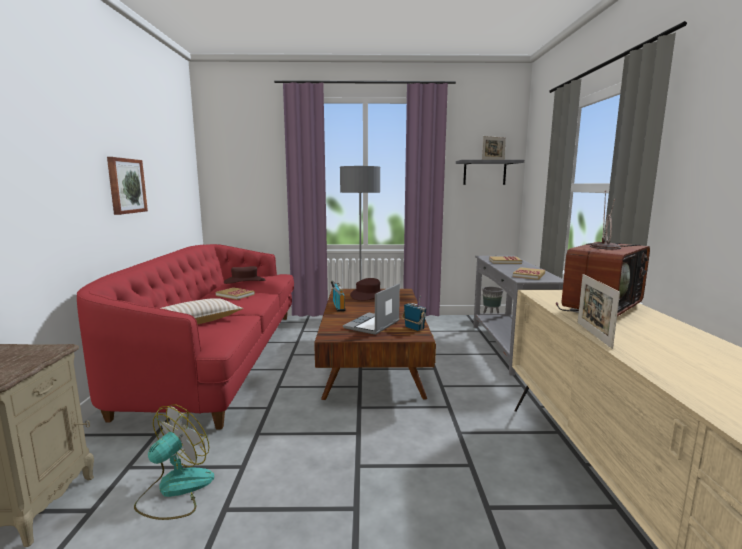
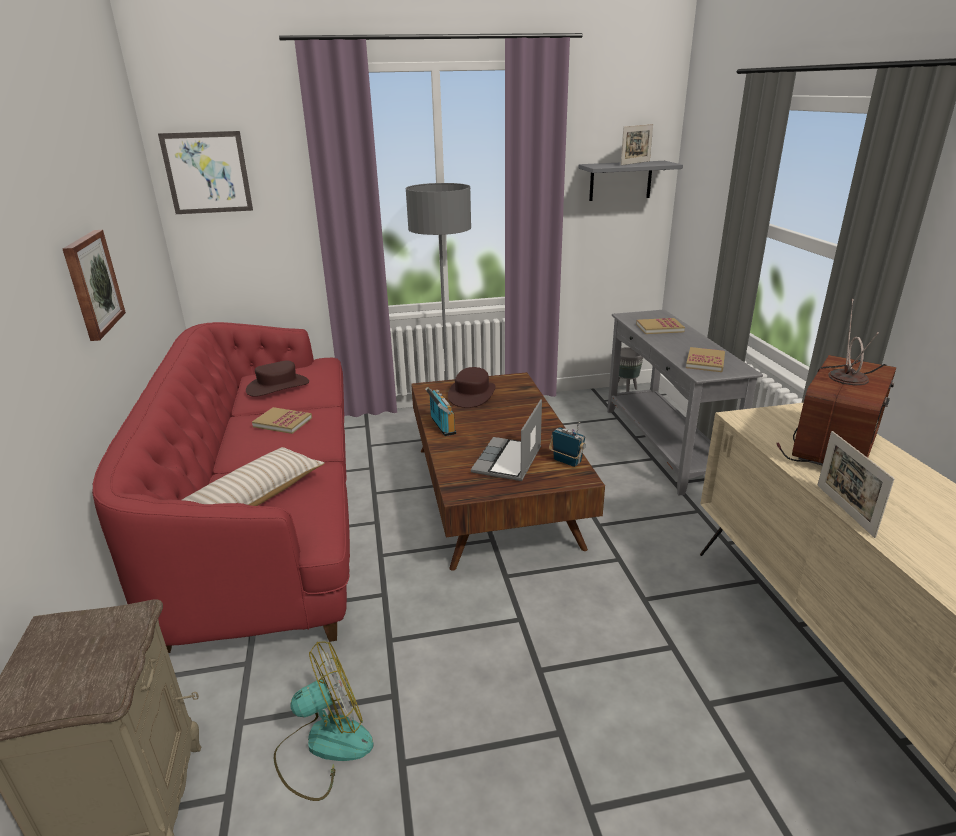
camera: 10 degrees left, 15 degrees up
(175, 490) = (324, 746): fan -> fan turned 45 degrees clockwise
(227, 156) = (207, 173): none -> picture

